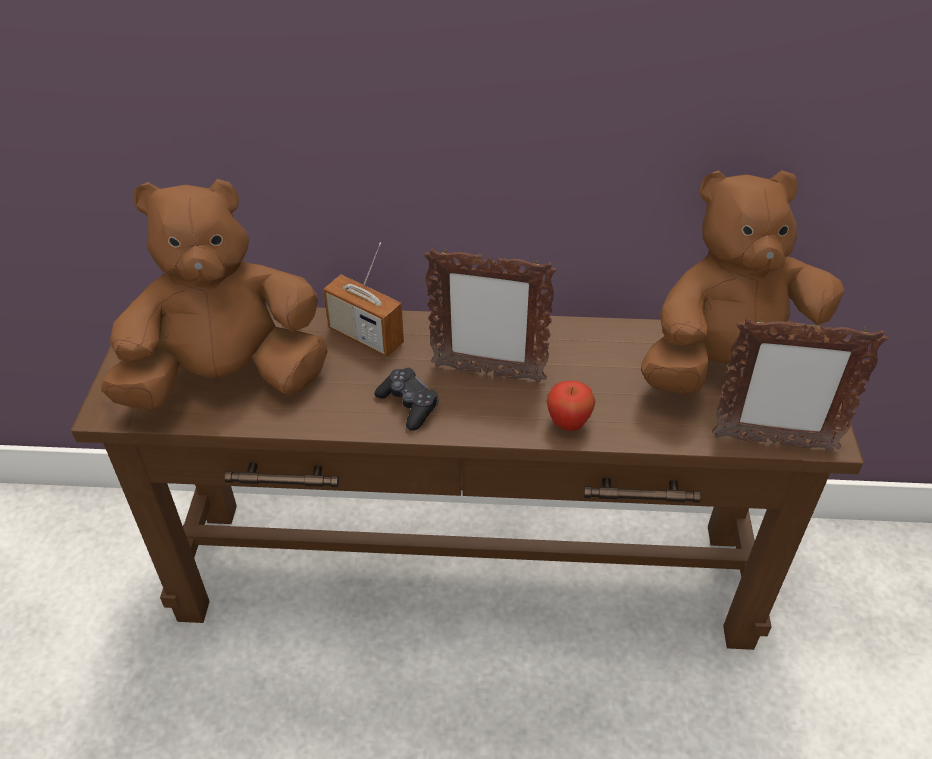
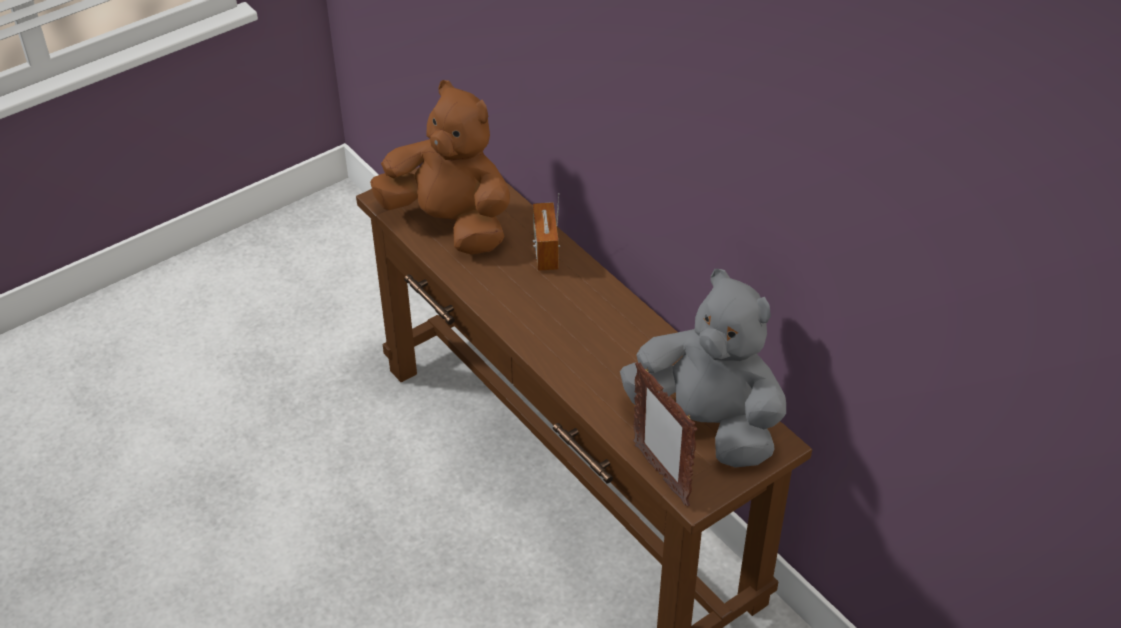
camera: 50 degrees right, 0 degrees up
(408, 405) = (512, 303): black game controller -> none
(487, 373) = (575, 319): picture frame -> none
(568, 424) = (572, 376): apple -> none
(727, 368) = (707, 422): brown plush toy -> grey plush toy

